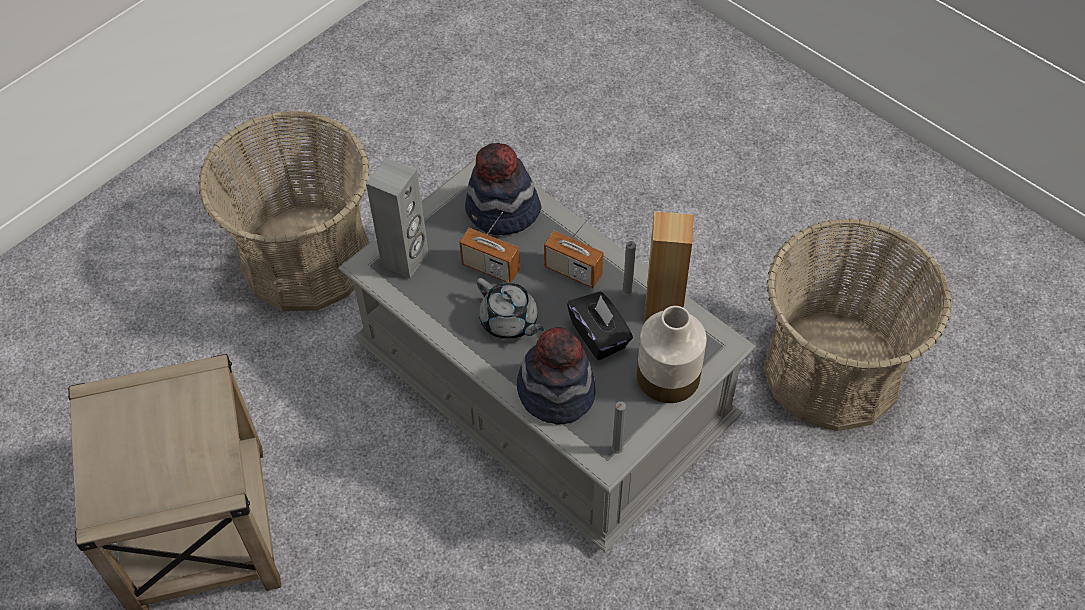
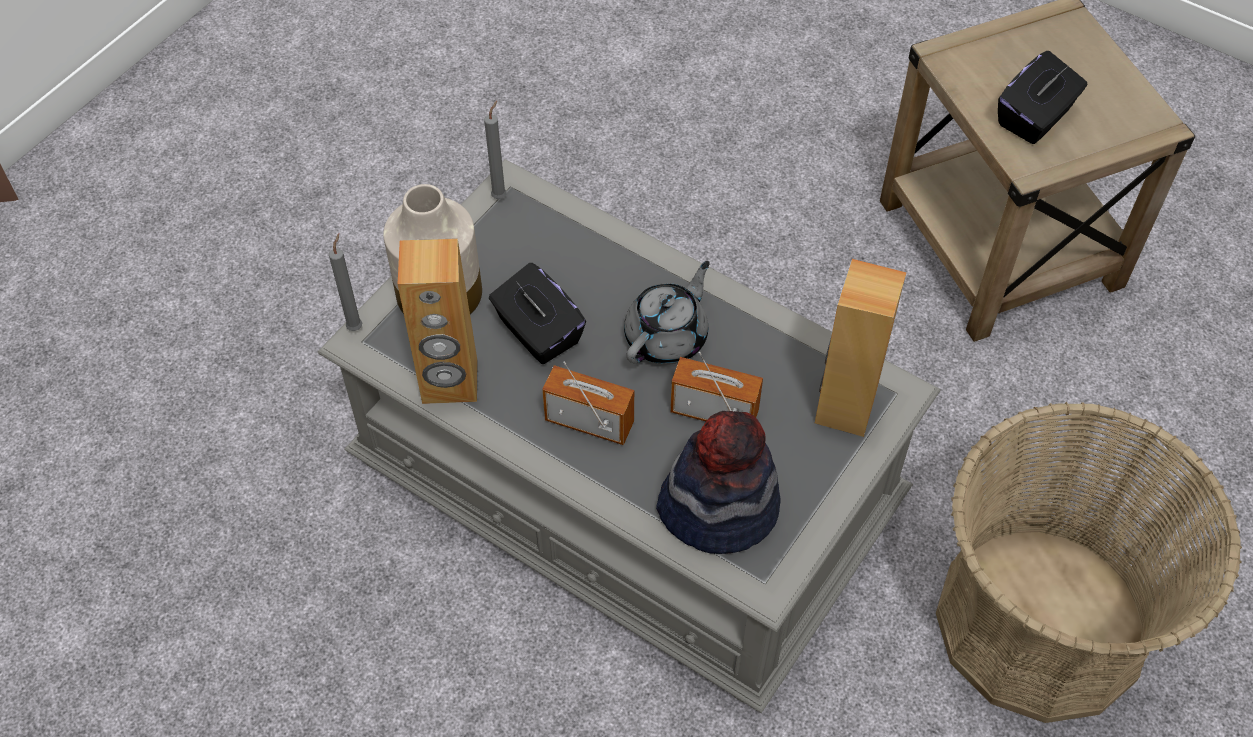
camera: 170 degrees right, 0 degrees up
(181, 418) = (1035, 118): none -> black tissue box
(405, 259) = (844, 407): grey speaker -> brown speaker
(509, 321) = (667, 337): grey teapot -> grey teapot turned 90 degrees clockwise
(556, 392) = (586, 254): hat -> none
(626, 296) = (505, 394): grey candle -> grey candle (356, 326)
(833, 370) = (209, 547): basket -> none

